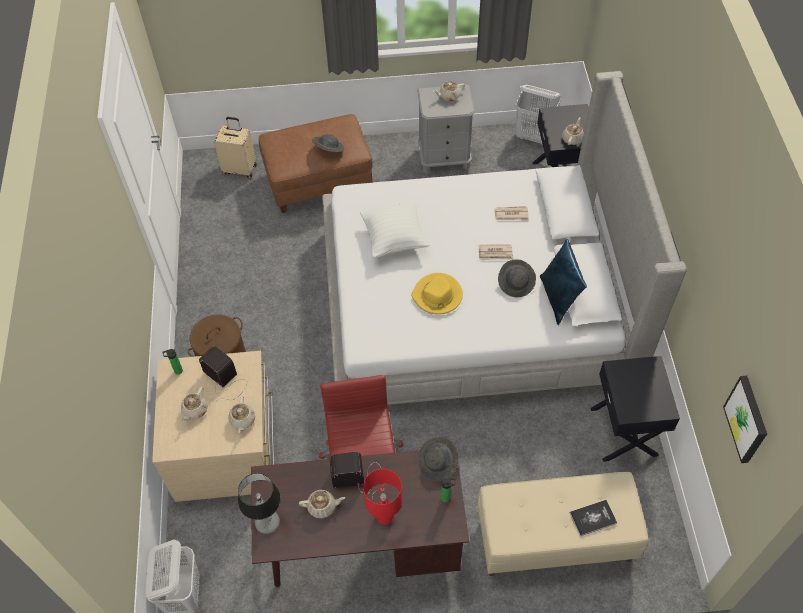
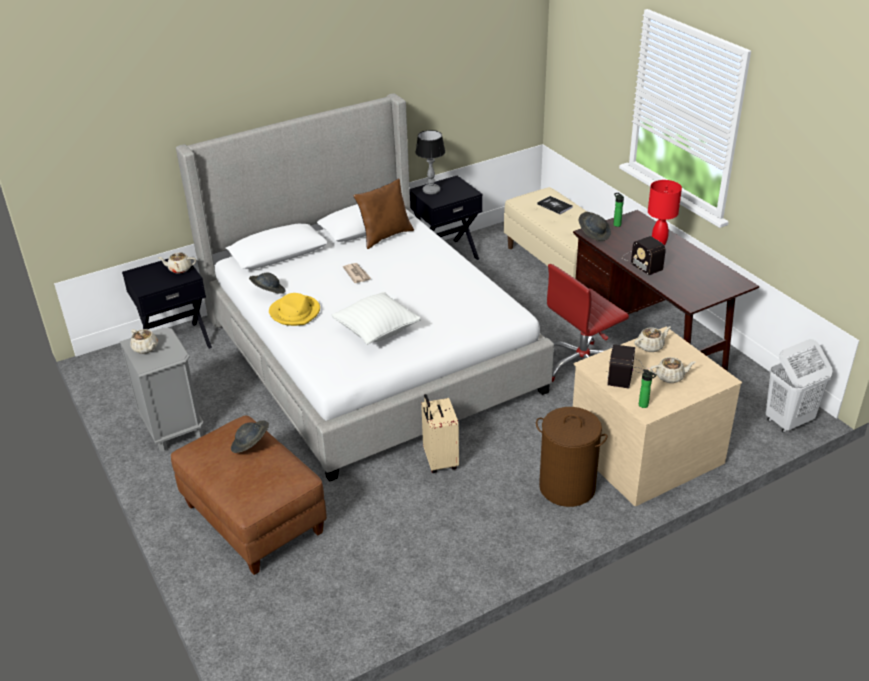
camera: 115 degrees left, 20 degrees down
(240, 169) = (260, 610): beige suitcase -> beige suitcase (439, 461)
(267, 523) = (723, 289): table lamp -> table lamp (431, 191)
(322, 506) = (682, 270): beige teapot -> none
(437, 296) = (427, 291): yellow hat -> yellow hat (295, 312)
(511, 213) = (301, 278): newspaper -> none
(516, 284) = (384, 257): grey hat -> grey hat (268, 292)
(533, 136) = (115, 374): white laundry basket -> none
(559, 298) = (385, 236): blue pillow -> brown pillow
(747, 419) = (503, 59): picture -> none

